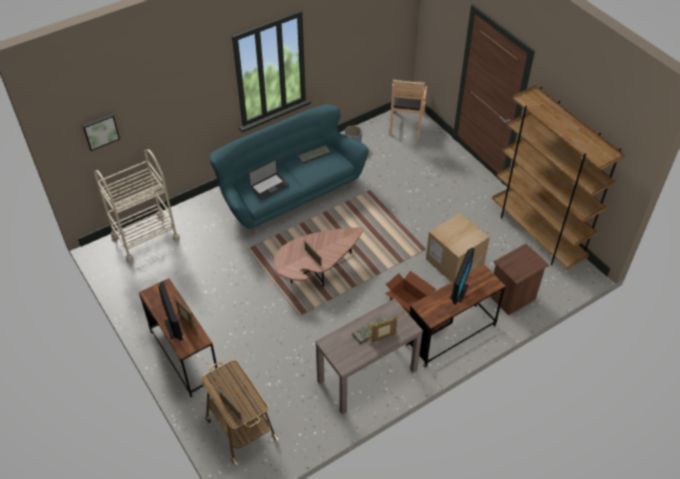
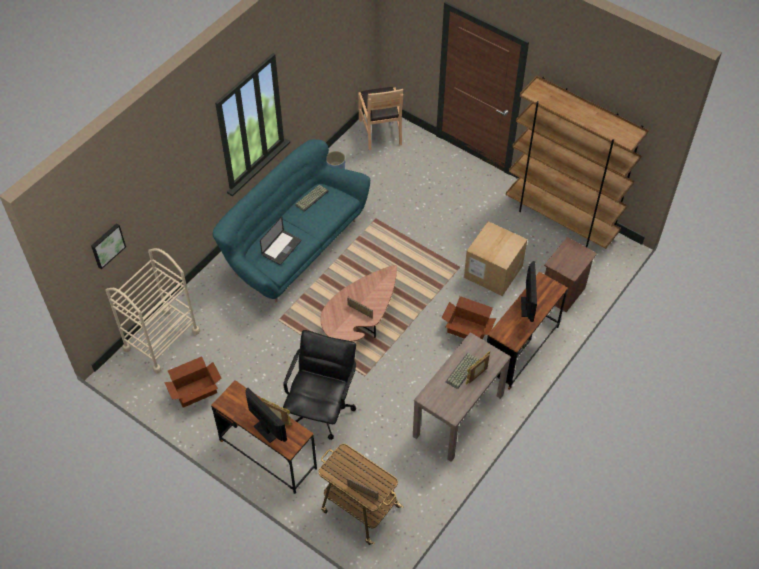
camera: 20 degrees left, 5 degrees up
(151, 285) = (195, 391): none -> cardboard box
(248, 333) = (322, 409): none -> black office chair

